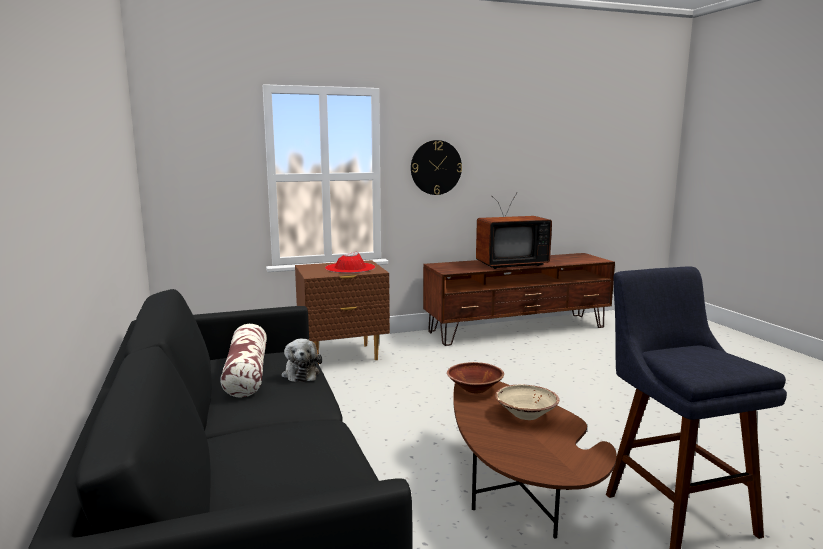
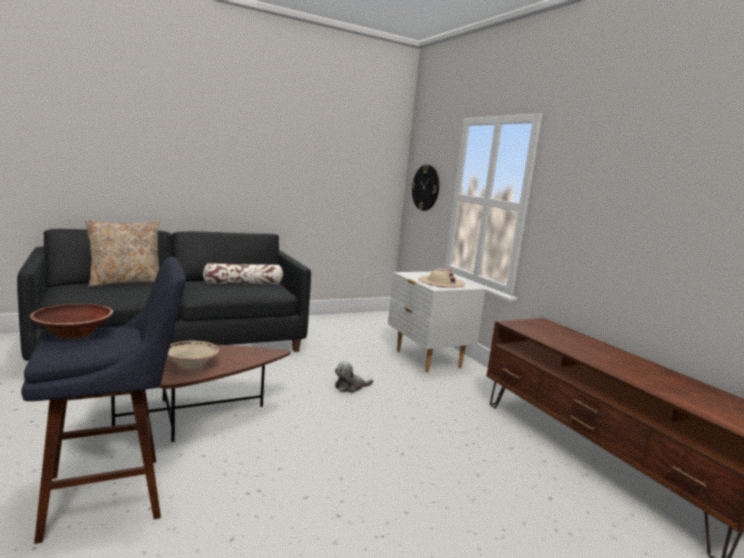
camera: 80 degrees right, 0 degrees up
(216, 471) = (125, 282): none -> beige pillow
(301, 373) = (241, 292): plush toy -> plush toy (350, 387)
(343, 356) = (427, 359): brown nightstand -> white nightstand
(350, 268) = (441, 282): red hat -> beige hat
(436, 167) = (579, 207): wall clock -> wall clock (425, 187)
(475, 389) = (247, 352): brown bowl -> brown bowl (73, 334)
(509, 264) = (598, 355): television -> none

